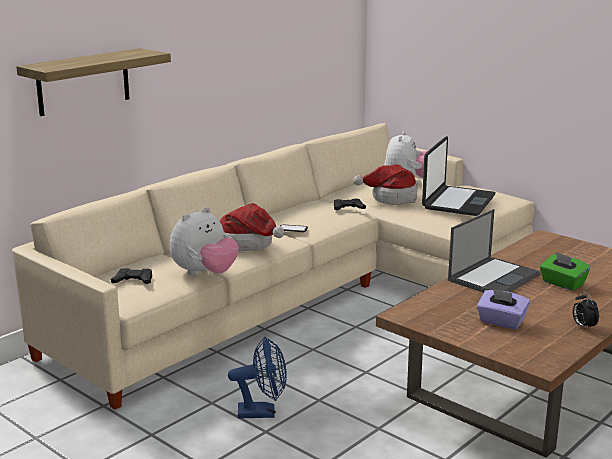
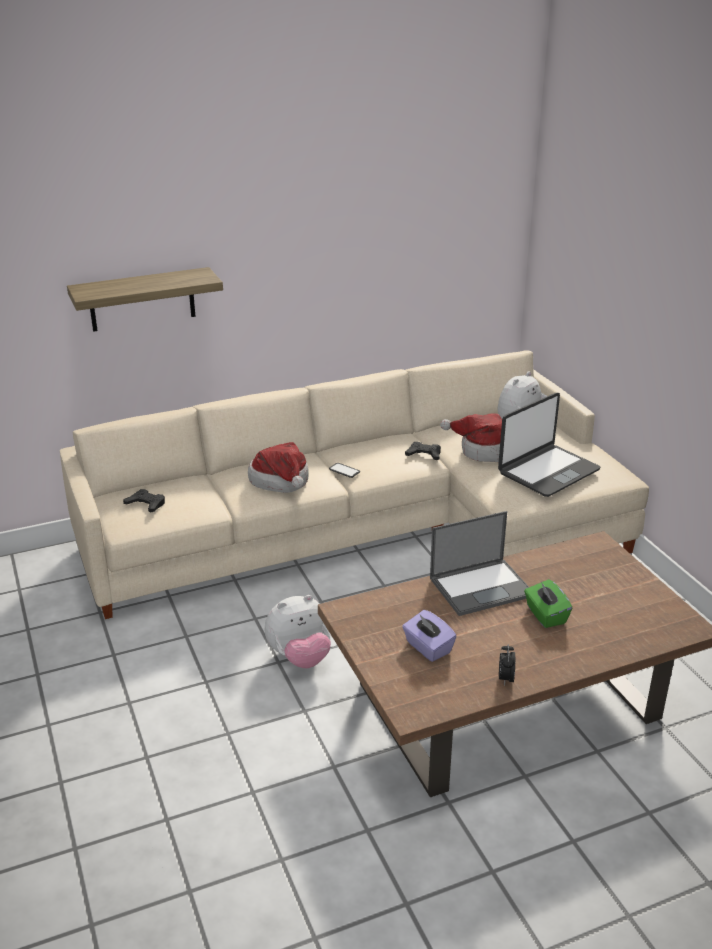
camera: 25 degrees right, 10 degrees up
(205, 273) = (215, 509): plush toy -> plush toy (300, 657)
(263, 412) = (219, 660): blue fan -> none

